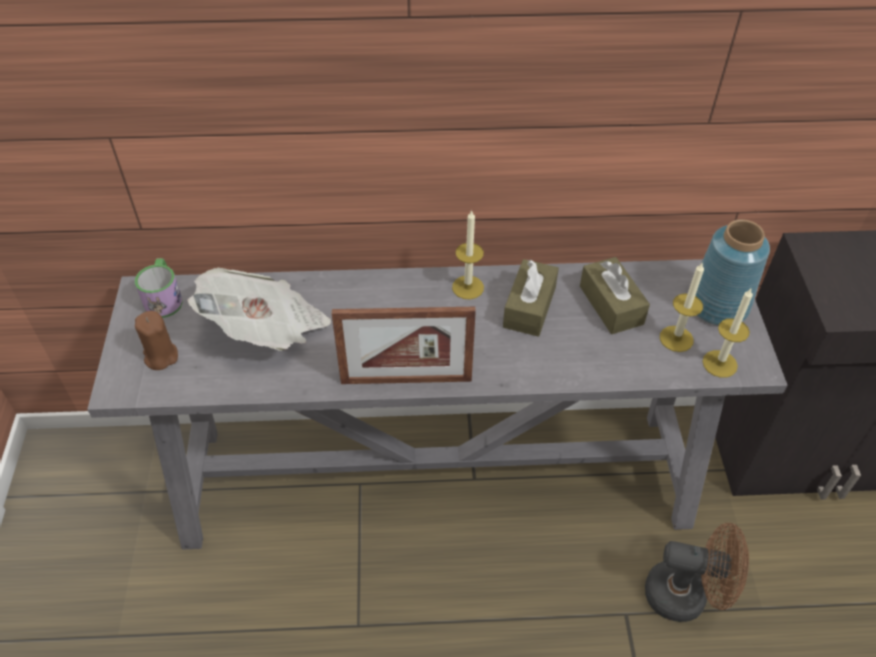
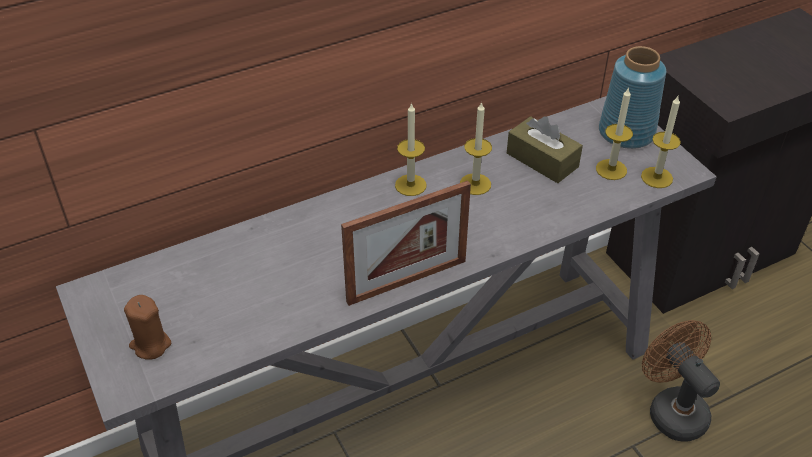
camera: 25 degrees left, 5 degrees down
(164, 298) = (117, 290): mug -> none
(267, 330) = (244, 283): newspaper -> none
(529, 307) = (475, 184): brown tissue box -> candle
(686, 595) = (671, 409): brown fan -> brown fan turned 105 degrees counterclockwise

